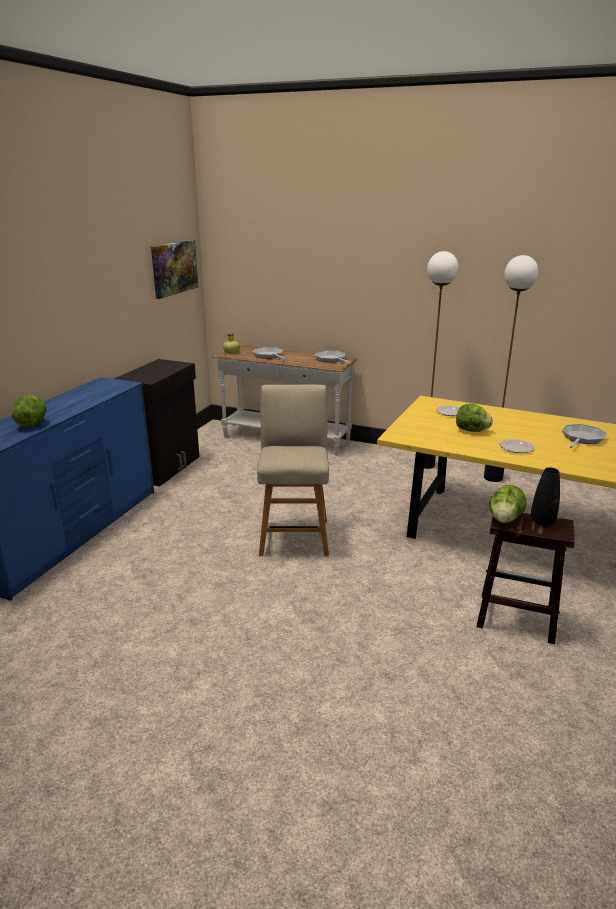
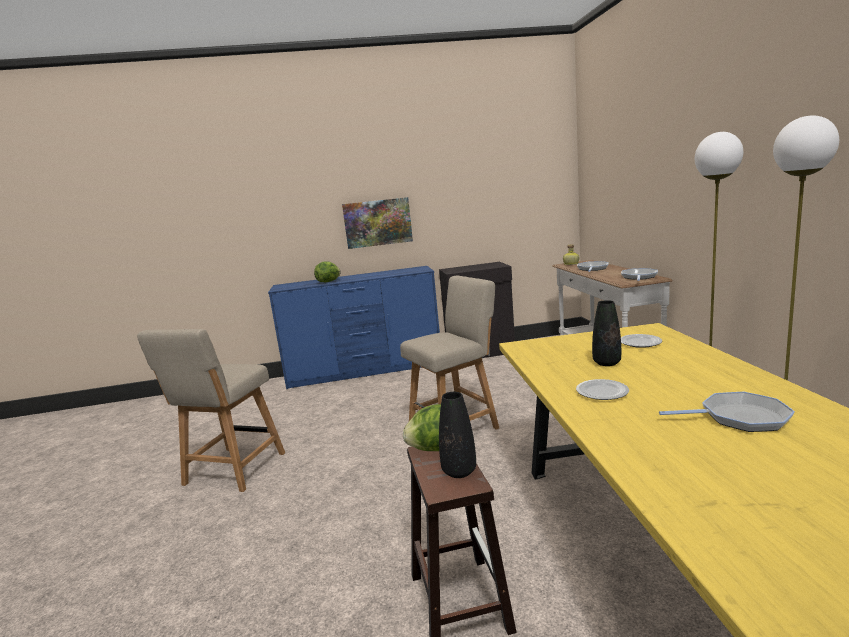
camera: 60 degrees right, 10 degrees down
(174, 268) = (532, 185): picture -> picture (377, 222)
(190, 692) = (232, 471): none -> beige chair
(471, 430) = (606, 363): lettuce -> black vase

